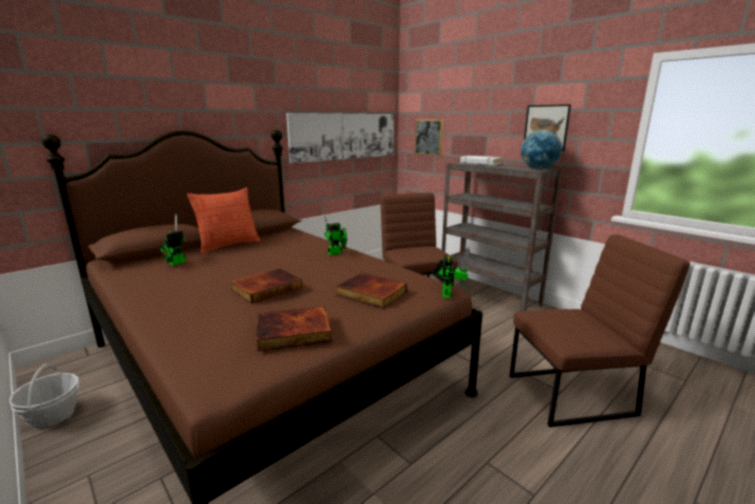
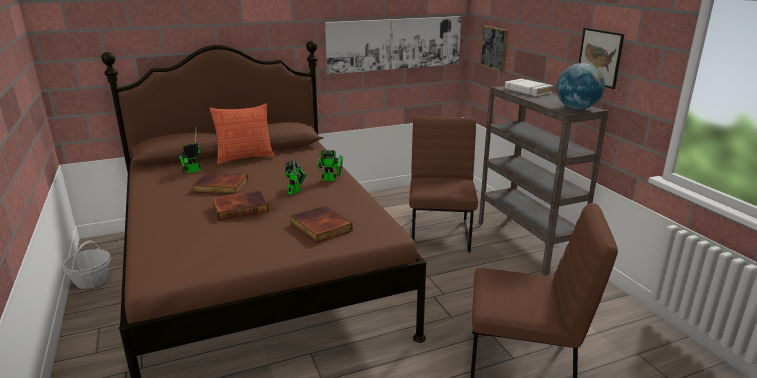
camera: 20 degrees right, 5 degrees up
(293, 332) = (228, 250): book -> book (220, 186)
(447, 293) = (388, 238): toy robot -> toy robot (295, 191)

